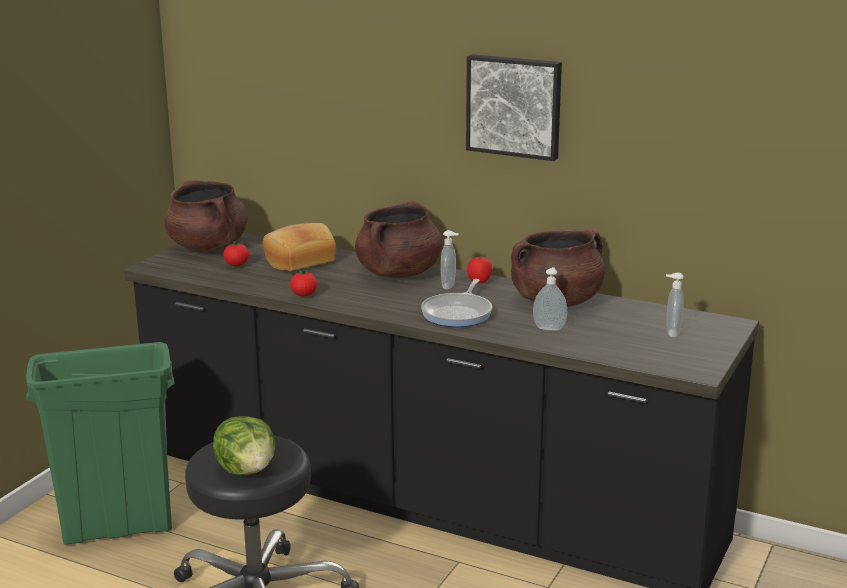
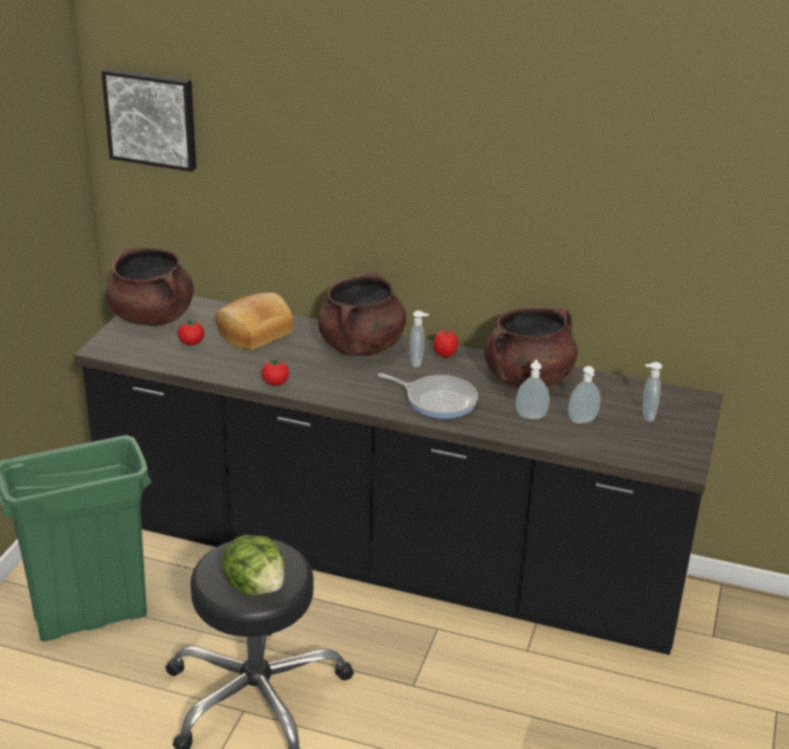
camera: 10 degrees left, 10 degrees up
(458, 313) = (437, 400): frying pan -> frying pan turned 75 degrees counterclockwise
(514, 106) = (483, 184): picture -> picture (152, 118)
(602, 334) = (583, 421): none -> soap dispenser

